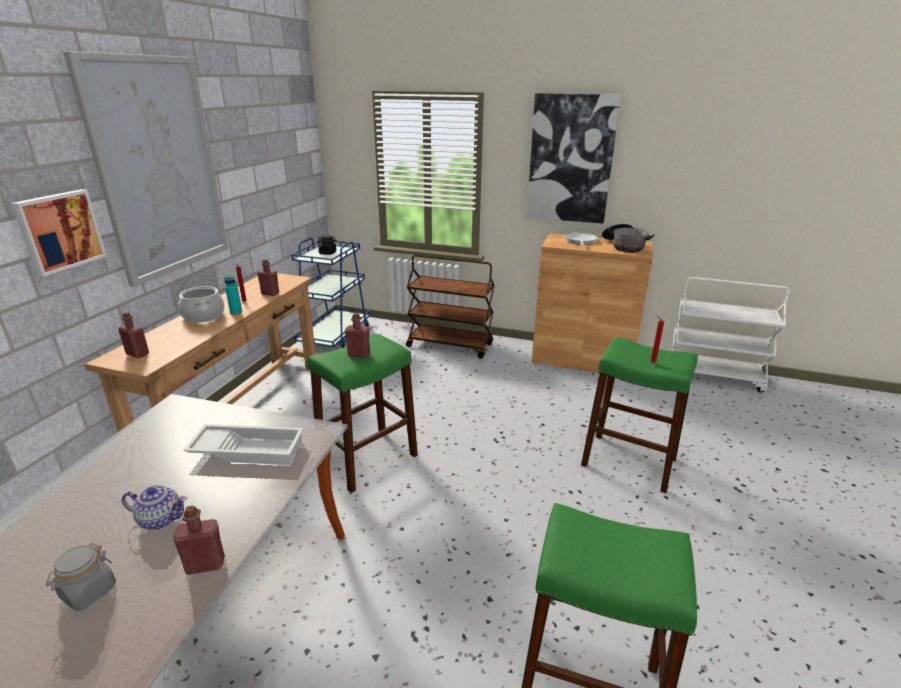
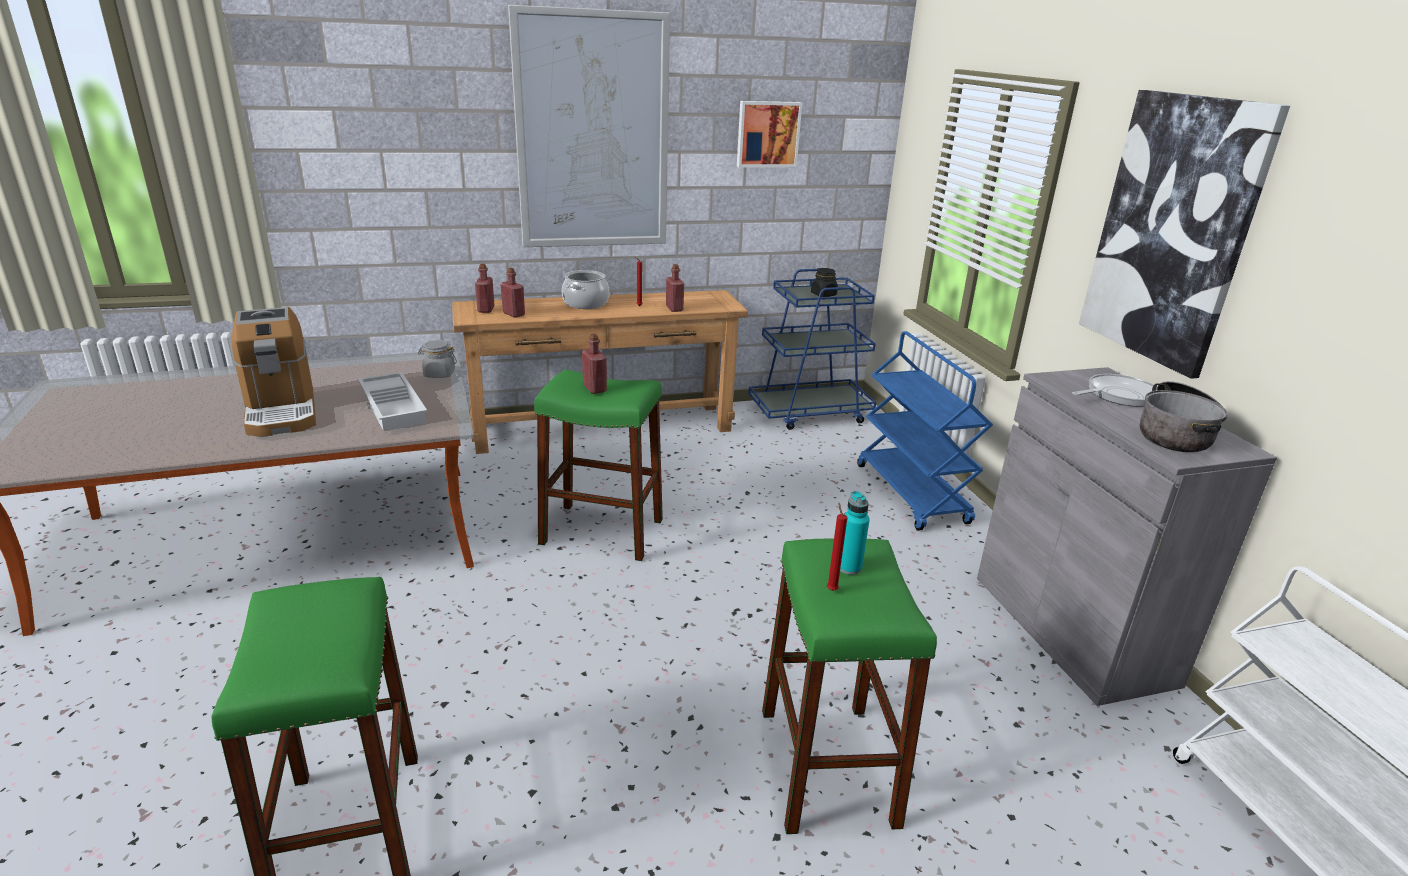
camera: 55 degrees right, 0 degrees up
(59, 231) = (461, 172): picture -> picture (767, 134)
(88, 592) = (194, 419): grey jar -> grey jar (439, 374)
(160, 519) = (281, 410): teapot -> coffee machine
(205, 565) = (234, 446): red bottle -> red bottle (513, 314)
(236, 312) = (611, 311): turquoise bottle -> turquoise bottle (849, 567)
(450, 345) = (912, 494): brown cart -> blue cart
(582, 359) = (1071, 628): brown cabinet -> grey cabinet

